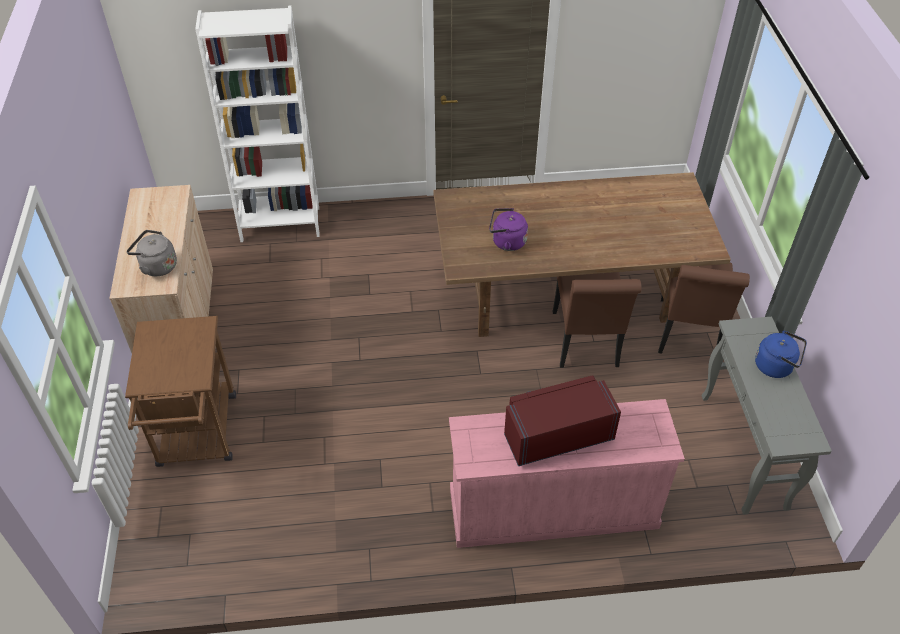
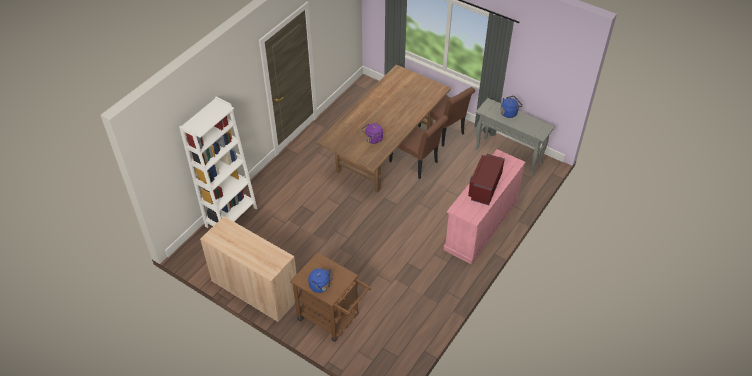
camera: 50 degrees left, 0 degrees up
(152, 360) = (321, 286): none -> blue kettle
(157, 266) = (268, 254): grey kettle -> none

